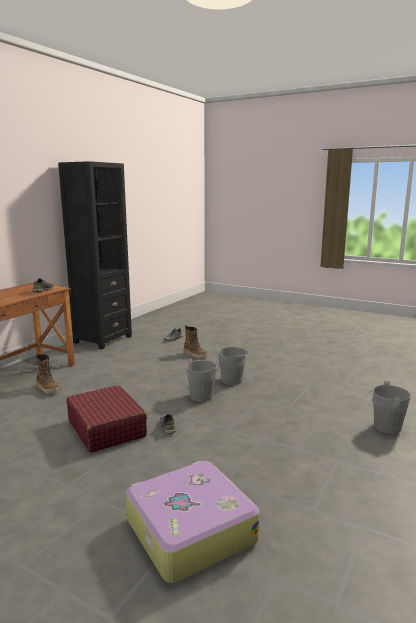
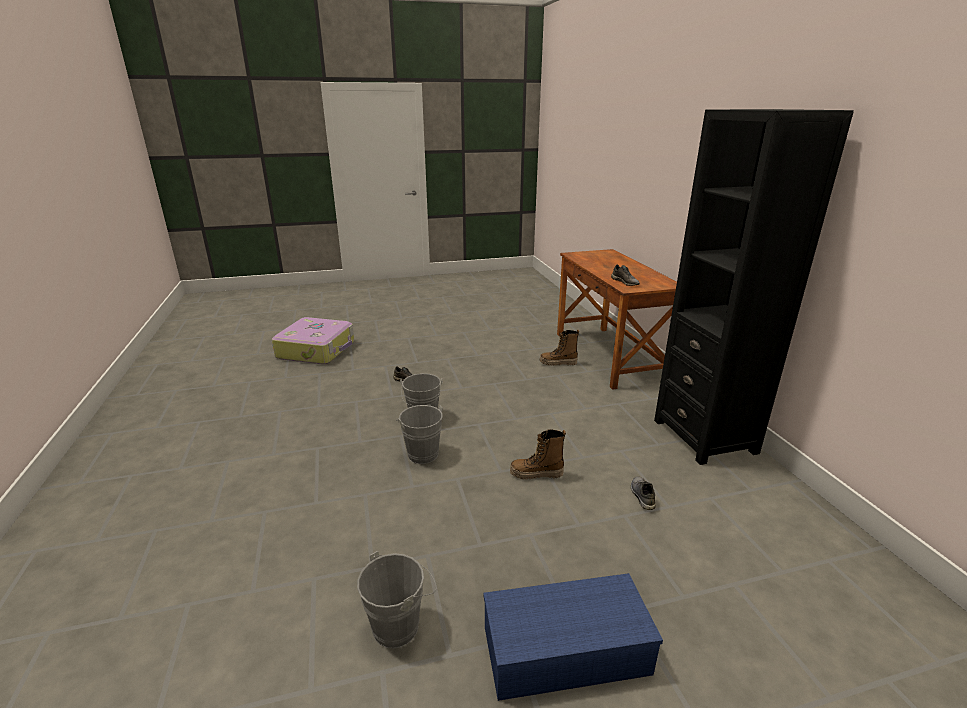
camera: 135 degrees right, 10 degrees up
(106, 428) = (448, 363): red suitcase -> none
(259, 332) = (567, 648): none -> blue storage box
(384, 427) = (192, 473): grey bucket -> grey bucket (400, 624)

